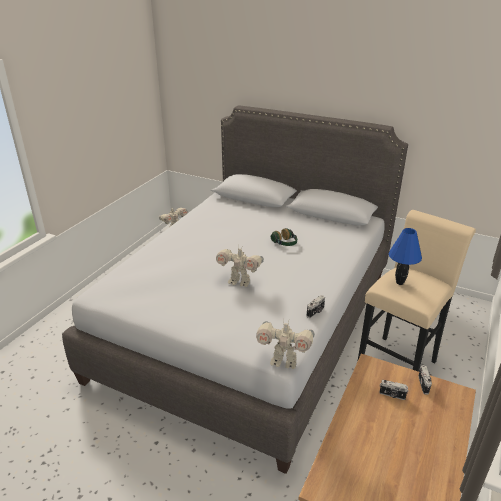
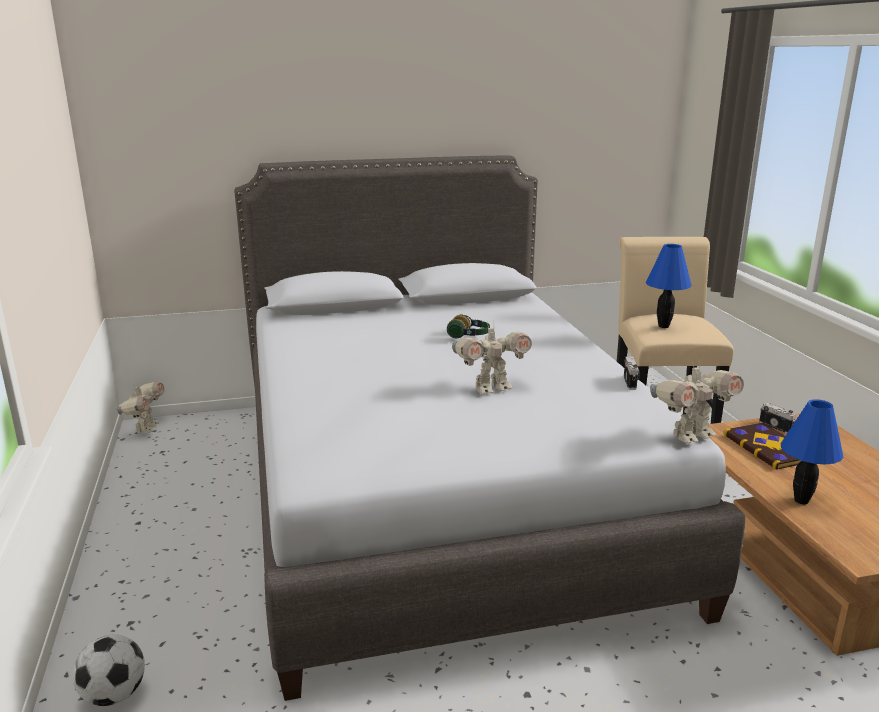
camera: 40 degrees left, 10 degrees down
(40, 346) = (114, 695): none -> football
(349, 437) = (802, 501): none -> blue table lamp
(392, 395) = (769, 448): camera -> book

